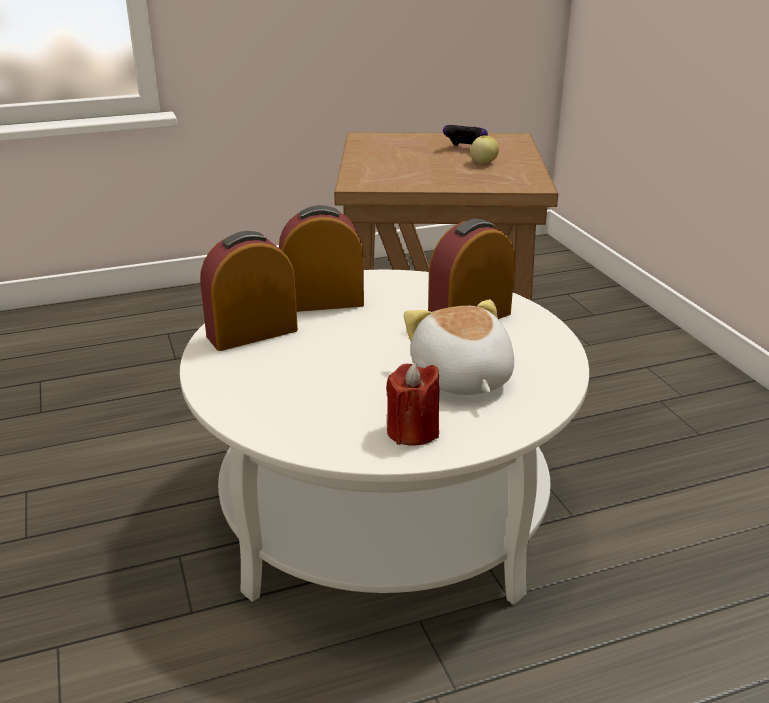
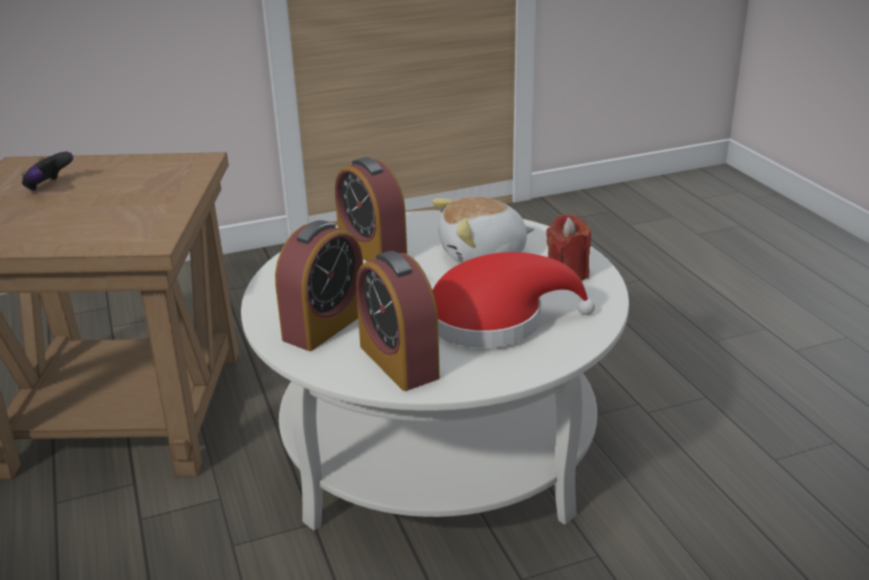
camera: 90 degrees left, 0 degrees up
(312, 380) = (494, 320): none -> red hat
(322, 302) = (325, 325): alarm clock -> alarm clock turned 135 degrees counterclockwise
(483, 163) = (108, 179): apple -> none

